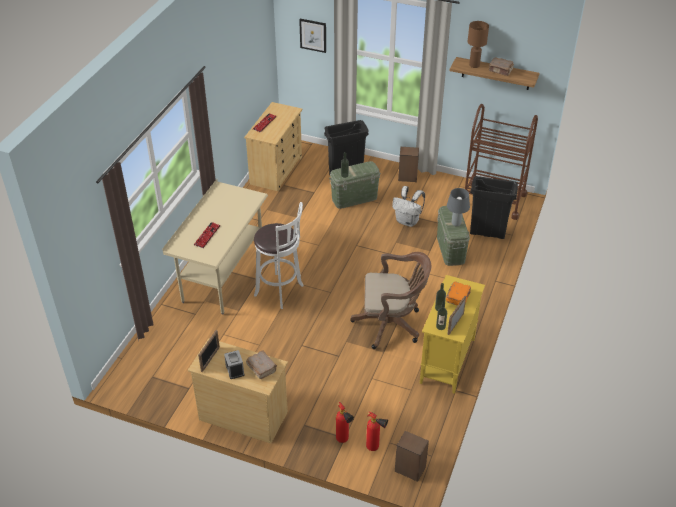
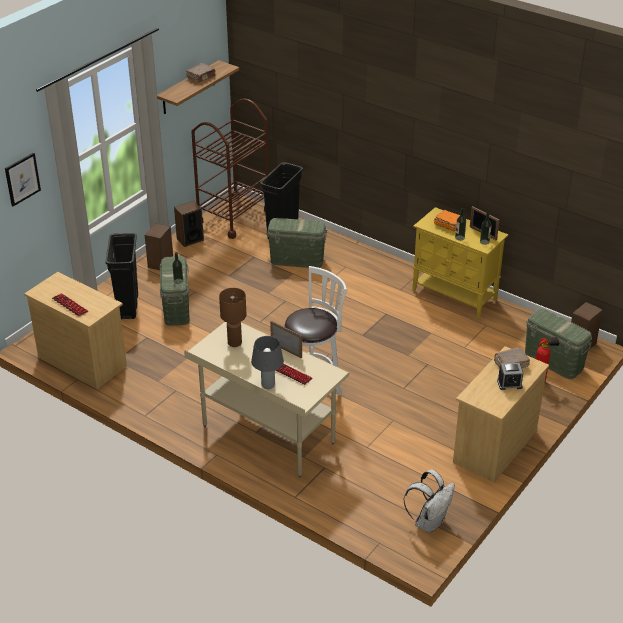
camera: 75 degrees left, 5 degrees down
(210, 359) = (489, 399): picture frame -> picture frame (286, 350)
(375, 448) = (554, 361): fire extinguisher -> green storage box
(391, 324) = (393, 320): brown office chair -> none
(408, 221) = (238, 278): white backpack -> white backpack (429, 522)
(447, 184) = (190, 239): none -> speaker
(456, 224) = (302, 224): grey table lamp -> grey table lamp (268, 385)
(474, 65) = (181, 88): brown table lamp -> brown table lamp (234, 342)

